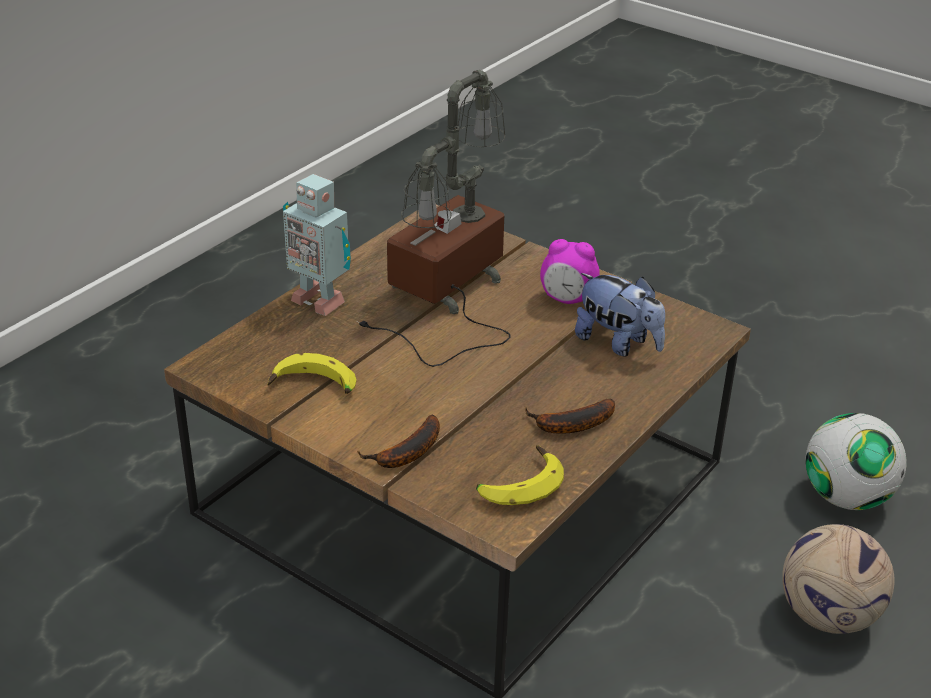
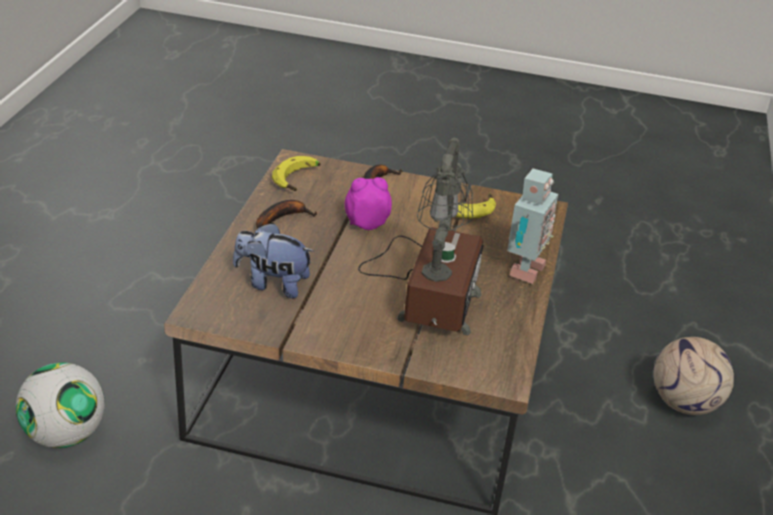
camera: 155 degrees right, 0 degrees up
(319, 299) = (523, 270): toy robot -> toy robot turned 105 degrees clockwise
(568, 299) = (331, 315): alarm clock -> alarm clock (366, 224)
(827, 616) = (88, 338): football -> football (684, 402)

